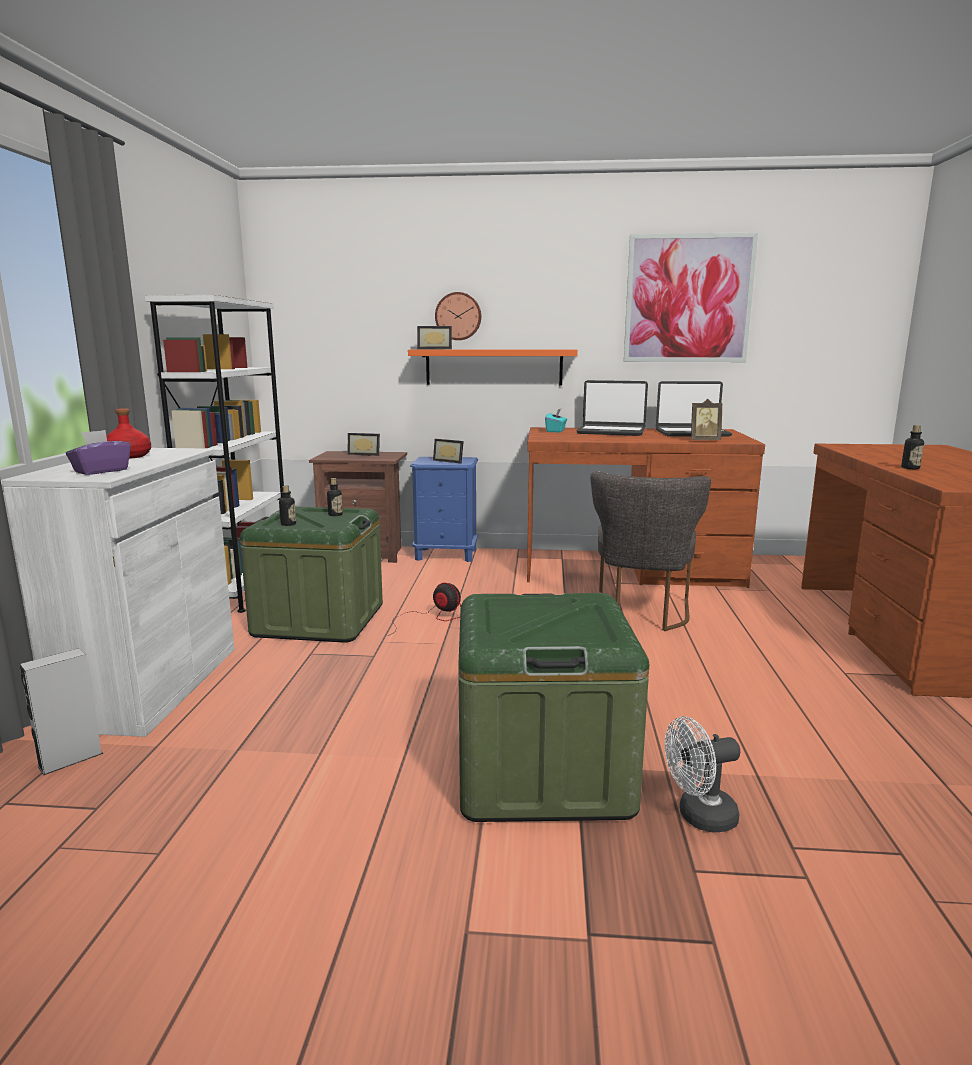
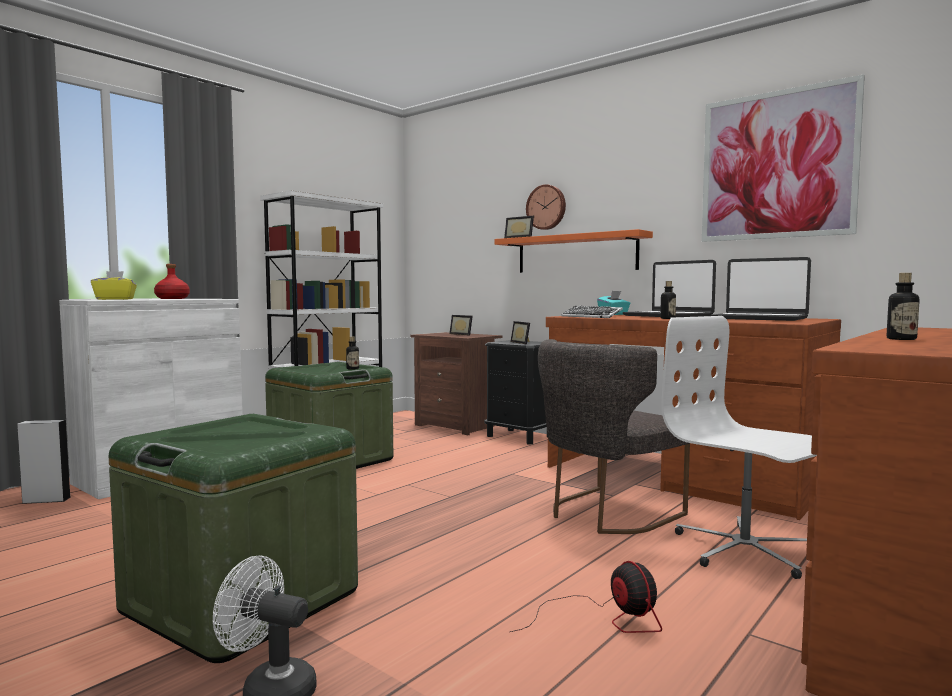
camera: 35 degrees right, 10 degrees down
(101, 471) = (115, 299): purple tissue box -> yellow tissue box
(288, 524) = (304, 370): bottle -> bottle (667, 318)
(431, 618) = (408, 476): fan -> fan (604, 619)
(446, 554) = (520, 436): blue nightstand -> black nightstand
(568, 439) = (591, 317): none -> keyboard
(704, 441) = (738, 321): picture frame -> none
(757, 618) = (744, 550): none -> white office chair

